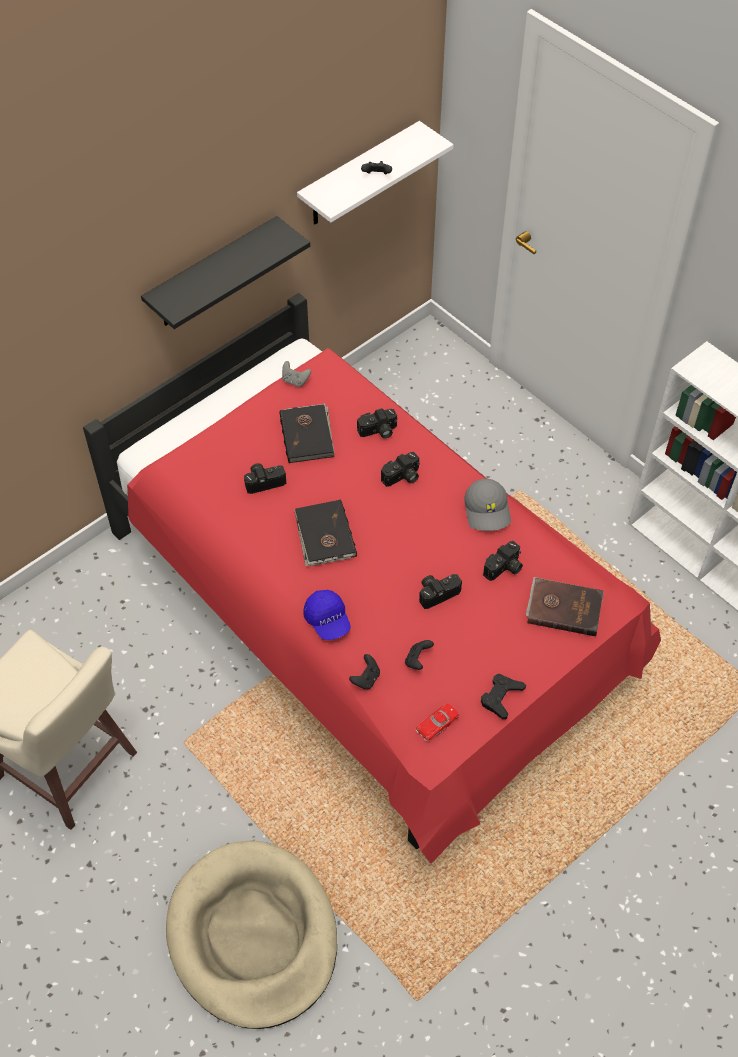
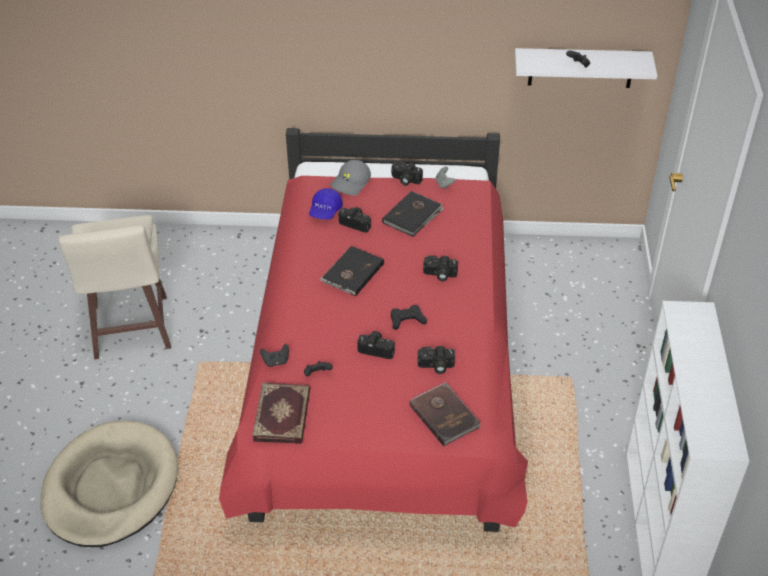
camera: 45 degrees right, 10 degrees down
(213, 274) = (424, 73): black shelf -> none
(327, 620) = (295, 316): blue cap -> blue cap (325, 211)
(378, 431) = (458, 241): camera -> camera (405, 180)
(437, 724) = (283, 415): red toy car -> book
(488, 510) = (469, 328): grey cap -> grey cap (351, 183)
(501, 697) = (338, 431): black game controller -> black game controller (407, 320)

